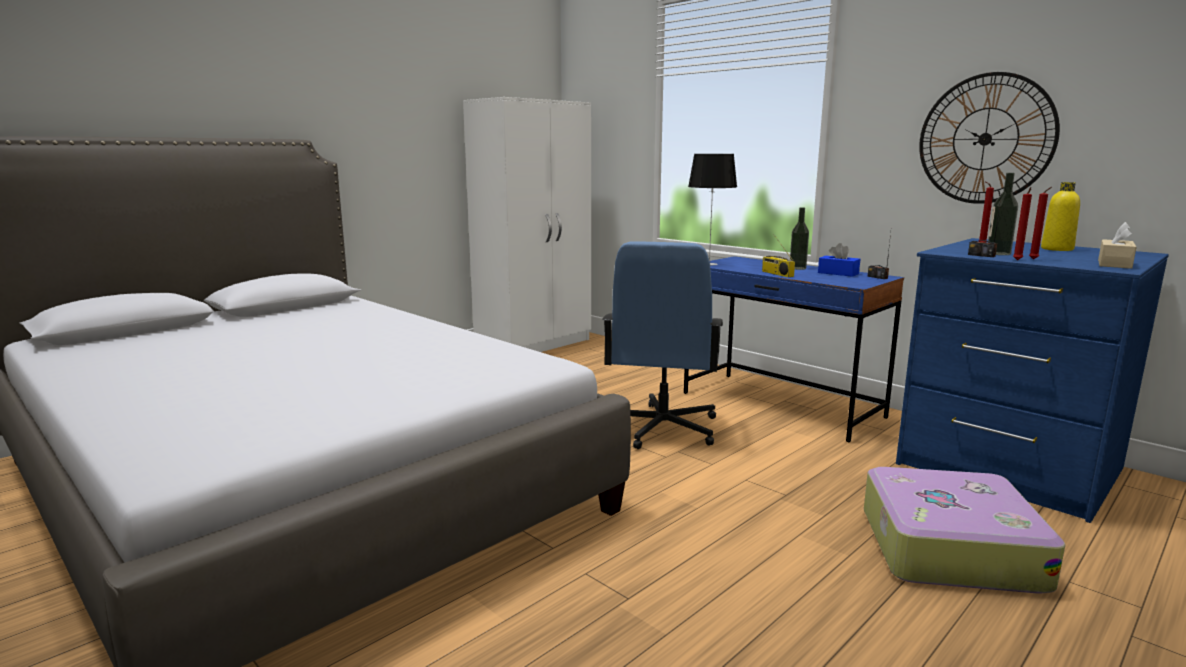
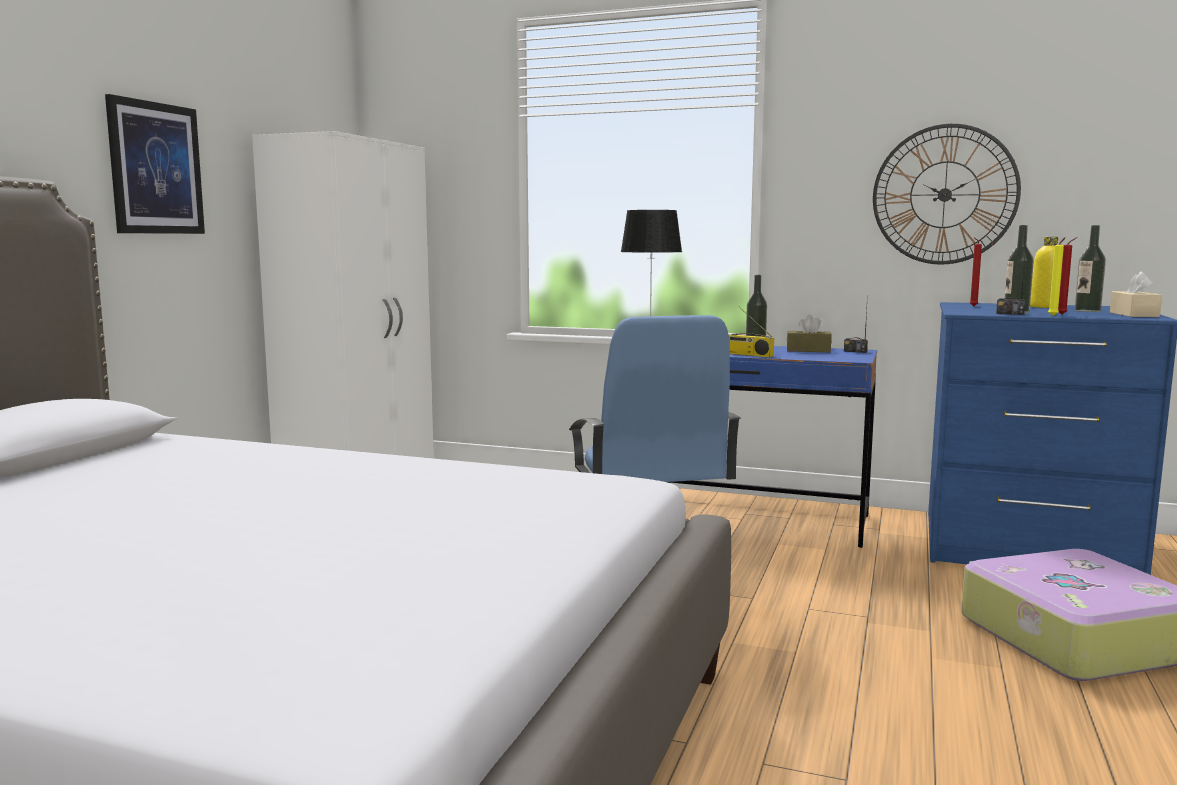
camera: 25 degrees left, 5 degrees down
(390, 127) = (156, 168): none -> picture
(838, 273) = (808, 350): blue tissue box -> brown tissue box
(1017, 260) = (1054, 316): red candle -> yellow candle
(1082, 256) = (1087, 311): none -> bottle

